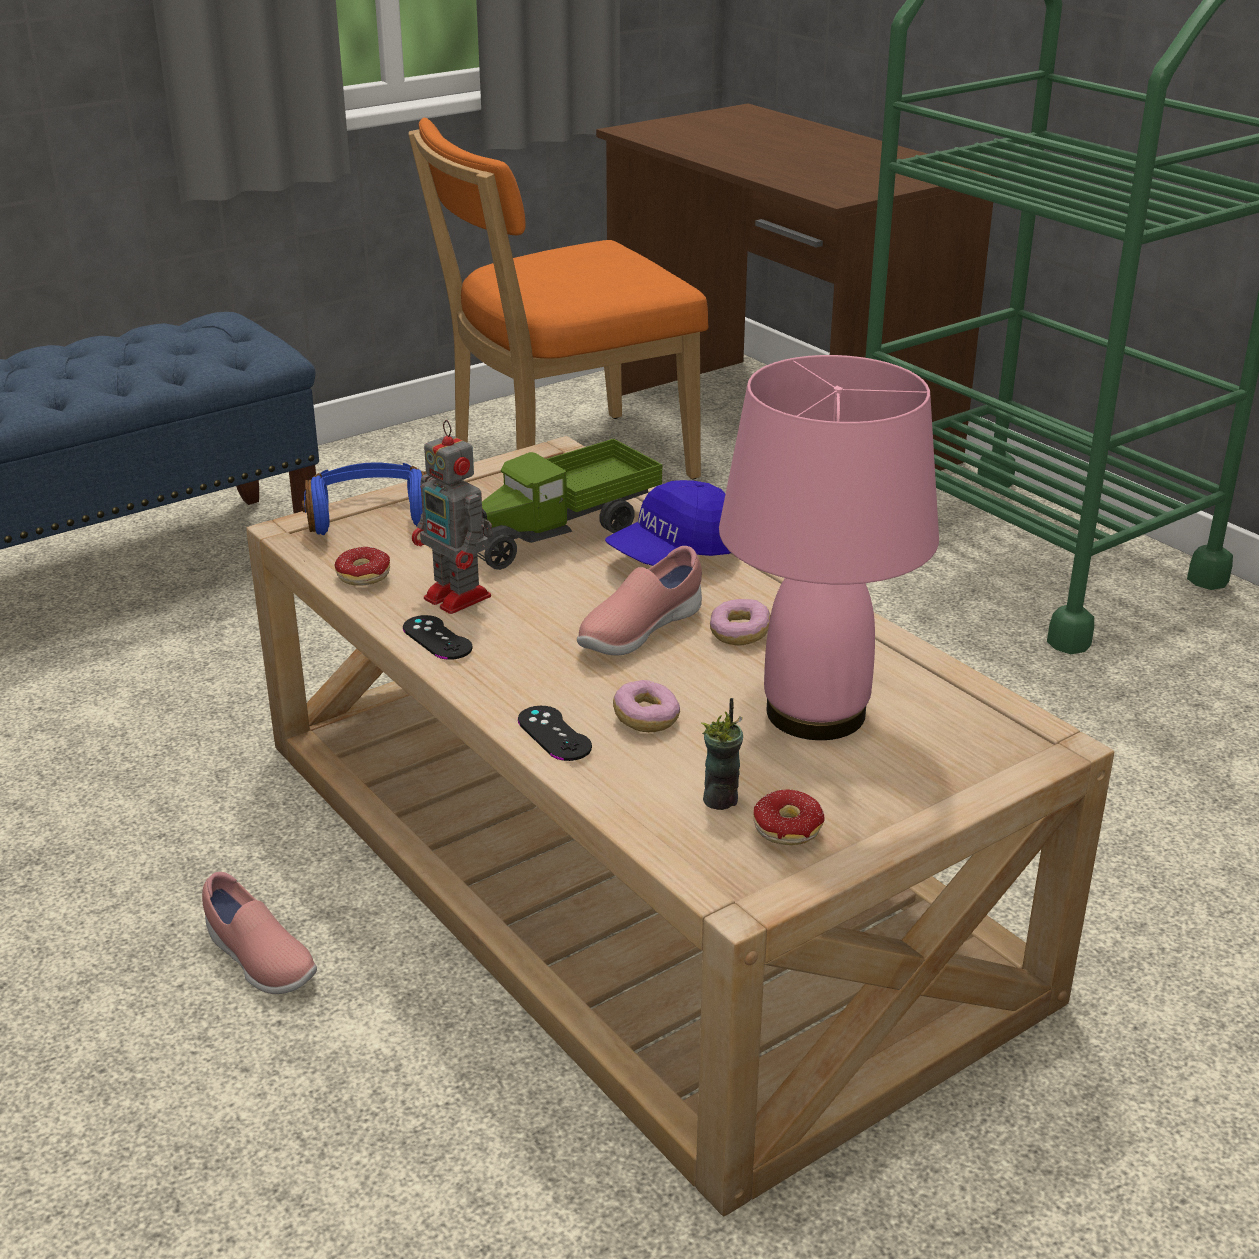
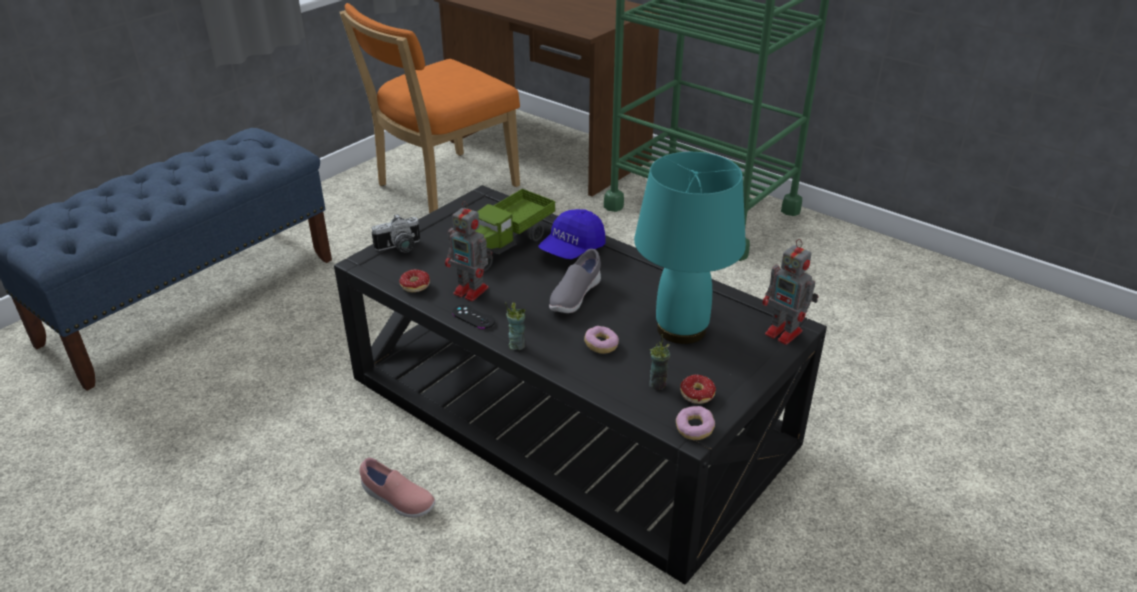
camera: 15 degrees left, 5 degrees up
(370, 515) = (400, 248): blue headphones -> camera
(490, 694) = (517, 345): none -> cup
(554, 734) = (560, 362): black game controller -> none
(634, 861) = (570, 409): beige coffee table -> black coffee table
(638, 632) = (574, 297): pink shoe -> grey shoe
(739, 634) = (625, 290): donut -> donut (694, 429)
(815, 714) = (681, 329): pink table lamp -> turquoise table lamp
(1019, 750) = (785, 333): none -> toy robot

